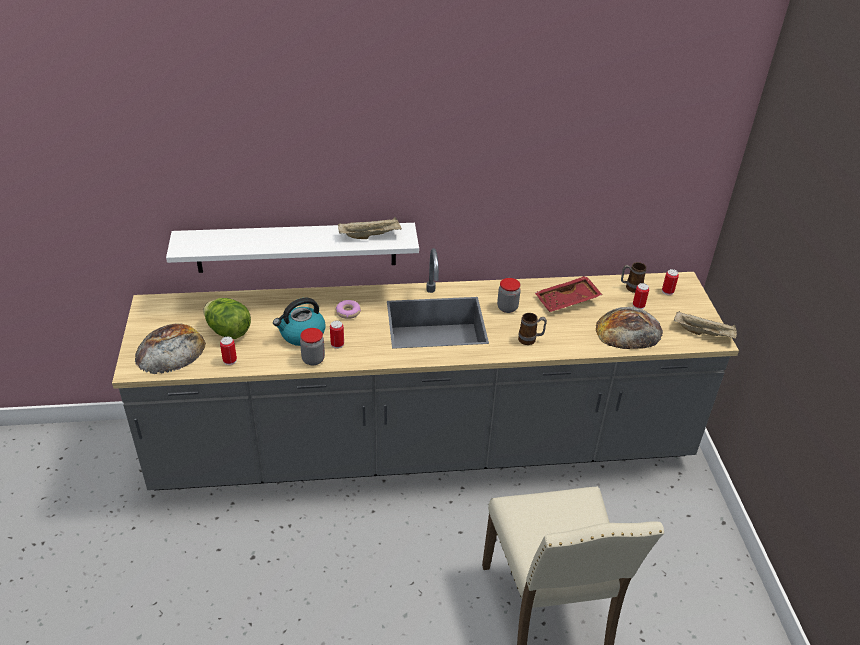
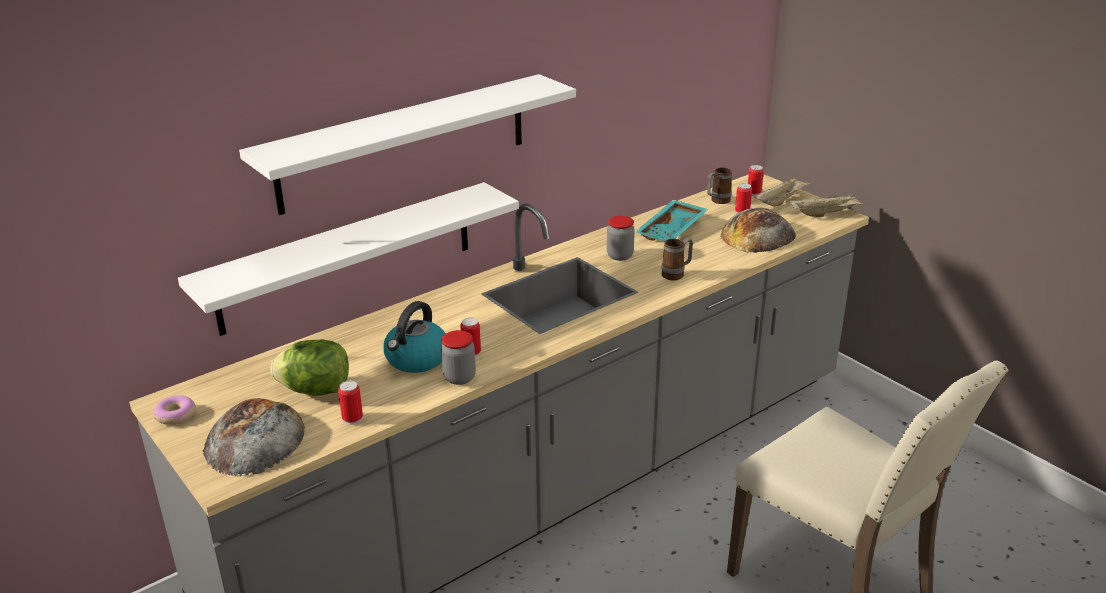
camera: 30 degrees left, 10 degrees down
(348, 182) = (405, 142): none -> white shelf
(348, 312) = (448, 319): donut -> donut (175, 415)
(370, 236) = (450, 206): beige tray -> beige tray (780, 201)
(567, 301) = (672, 230): red tray -> turquoise tray

